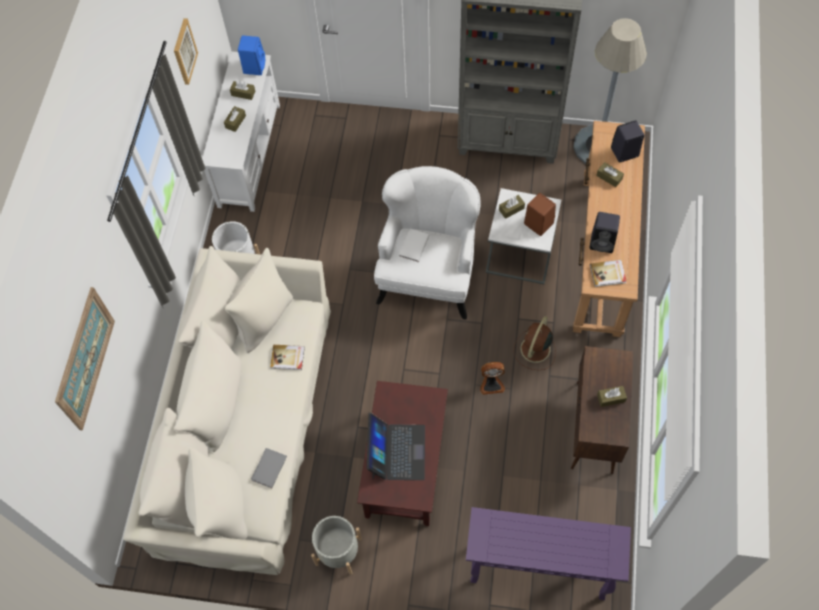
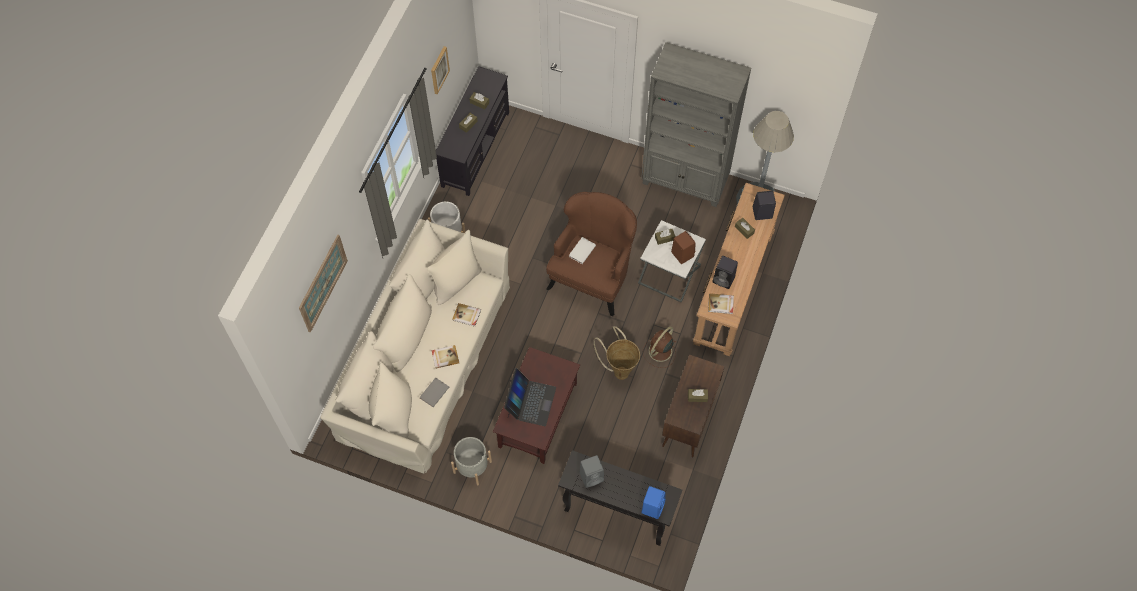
camera: 10 degrees right, 0 degrees up
(249, 155) = (475, 149): white tv stand -> black tv stand
(254, 66) = (493, 82): blue speaker -> blue speaker (652, 506)
(272, 418) = (445, 357): none -> book
(428, 277) = (592, 277): white armchair -> brown armchair
(491, 384) = (619, 370): fan -> basket
(508, 537) = (592, 476): none -> grey speaker
(537, 570) = (616, 513): purple console table -> black console table

